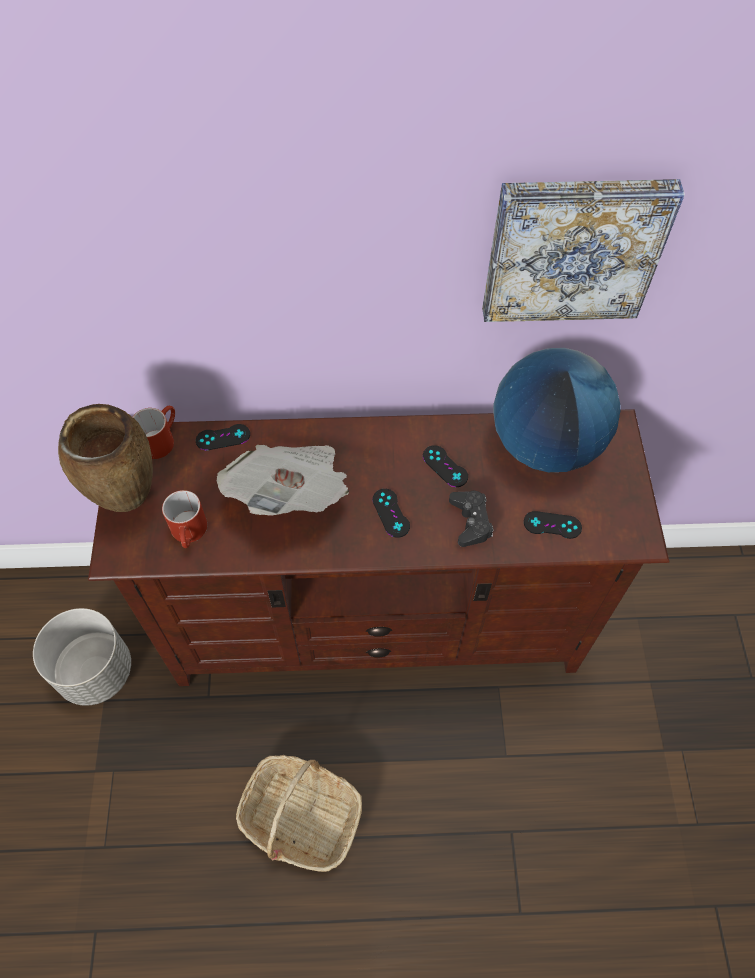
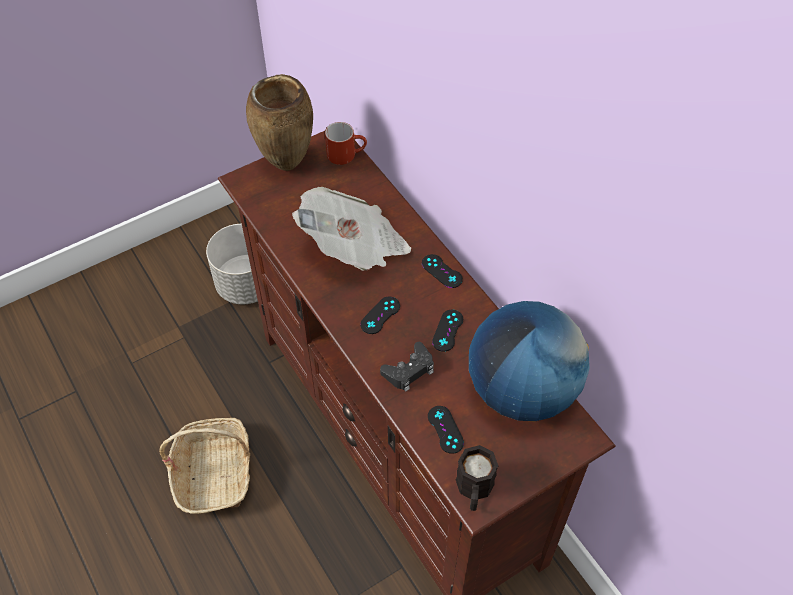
camera: 60 degrees right, 5 degrees down
(190, 533) = (284, 209): red mug -> none
(223, 437) = (373, 186): black game controller -> black game controller (442, 271)
(573, 248) = (595, 235): picture -> none
(627, 535) = (474, 490): none -> black mug

